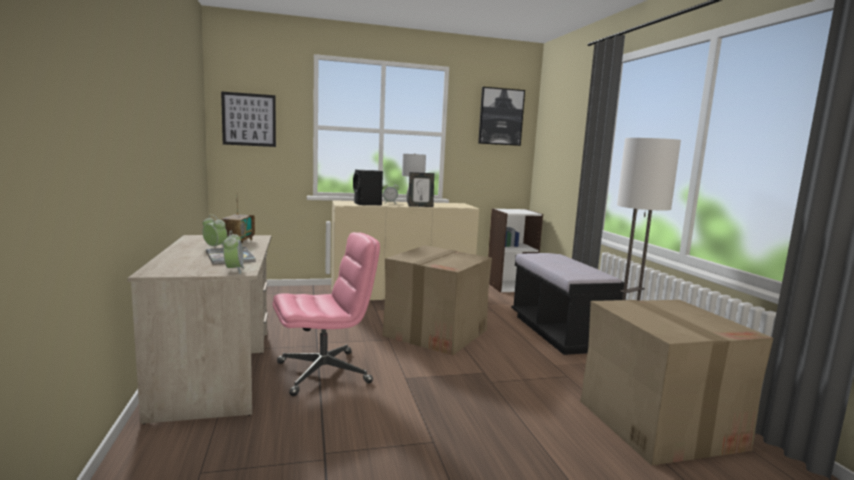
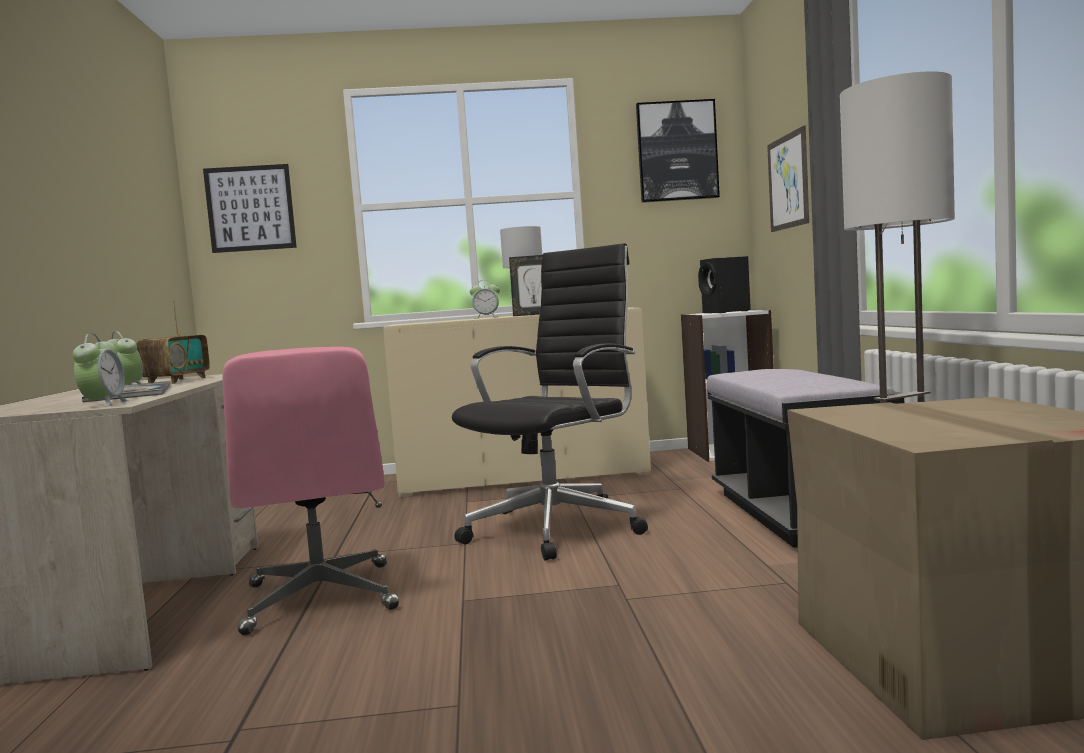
camera: 10 degrees right, 5 degrees down
(324, 372) = (321, 598): pink office chair -> pink office chair turned 90 degrees clockwise
(367, 204) = (444, 321): black speaker -> black speaker (726, 312)
(436, 332) = (558, 527): cardboard box -> black office chair
(564, 148) = (788, 182): none -> picture

